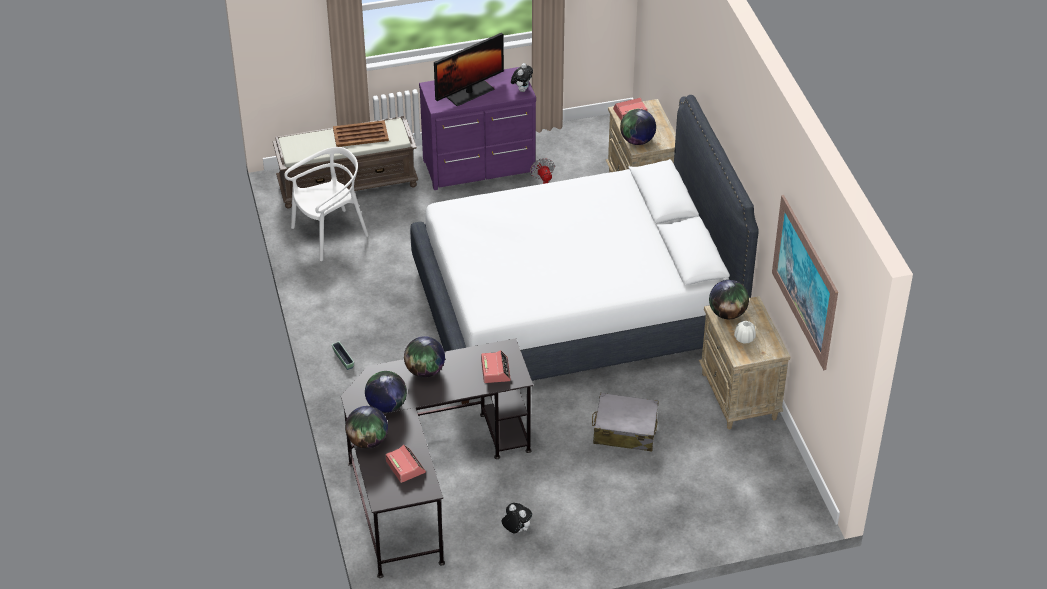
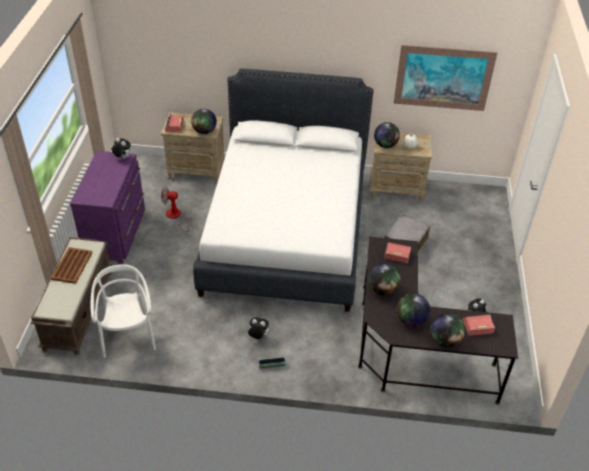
camera: 70 degrees left, 0 degrees up
(380, 335) = (257, 336): none -> plush toy
(469, 92) = (104, 182): monitor -> none

